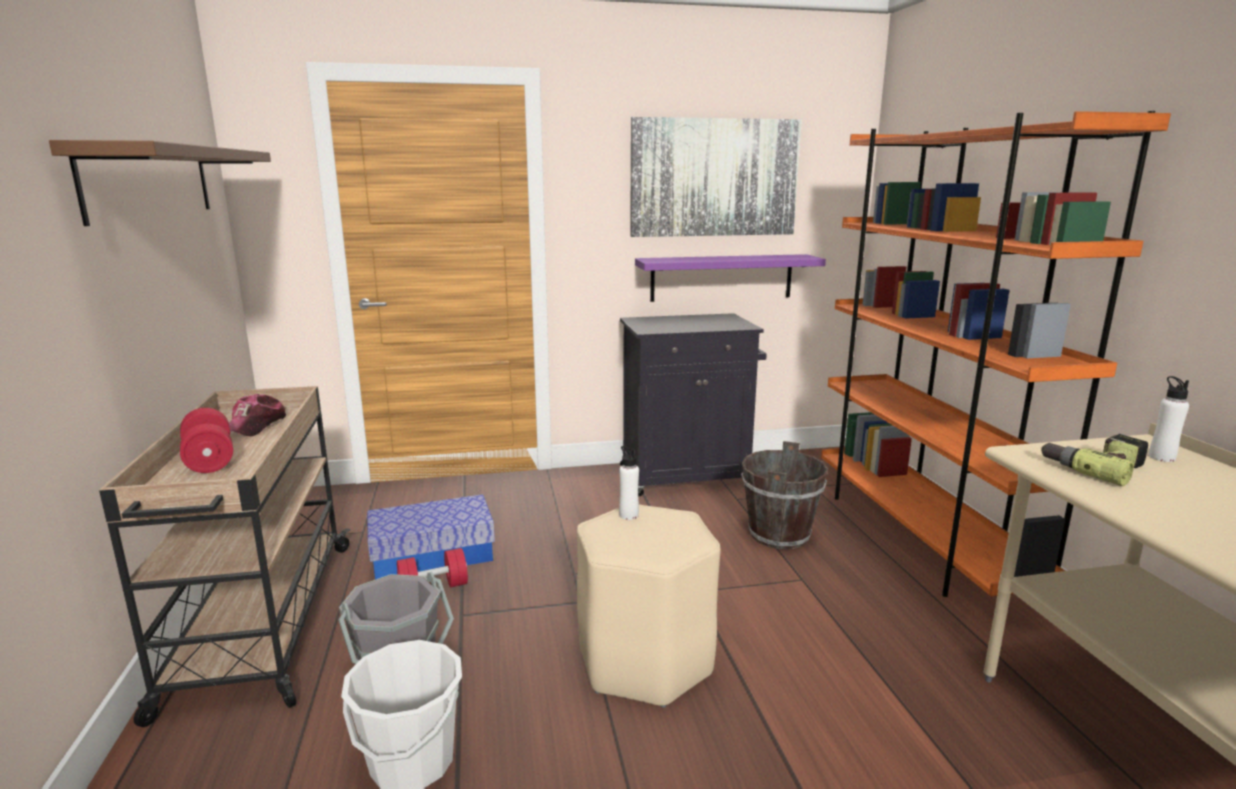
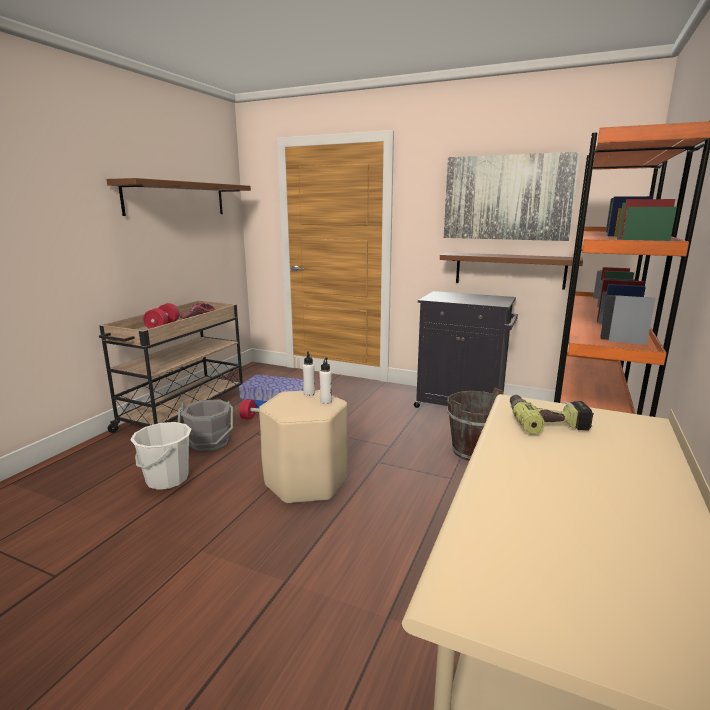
camera: 35 degrees right, 0 degrees up
(721, 277) = (509, 270): purple shelf -> brown shelf
(1161, 457) = (627, 432): white bottle -> white bottle (326, 401)

